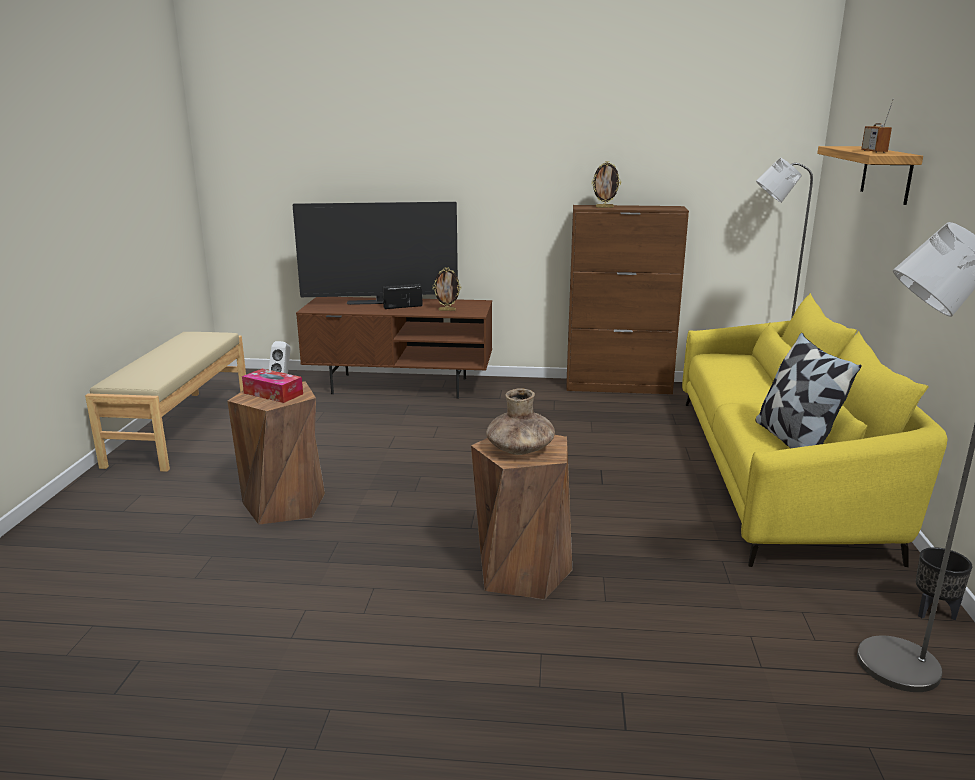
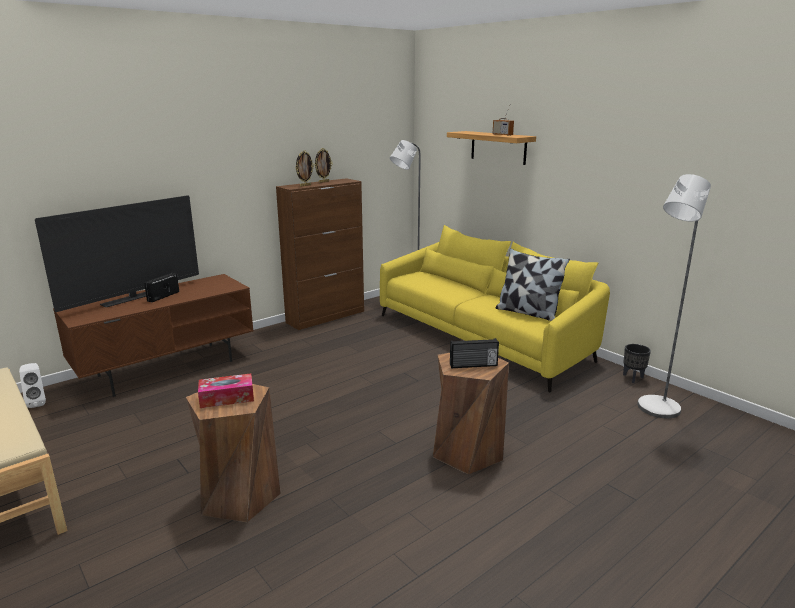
camera: 45 degrees left, 0 degrees up
(447, 310) = (208, 290): picture frame -> picture frame (323, 182)
(520, 450) = (473, 365): brown vase -> radio

